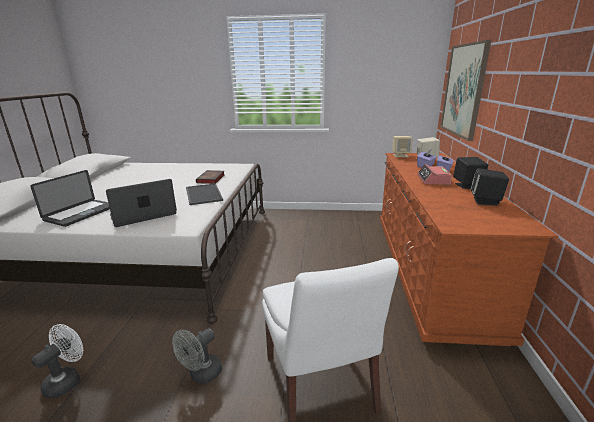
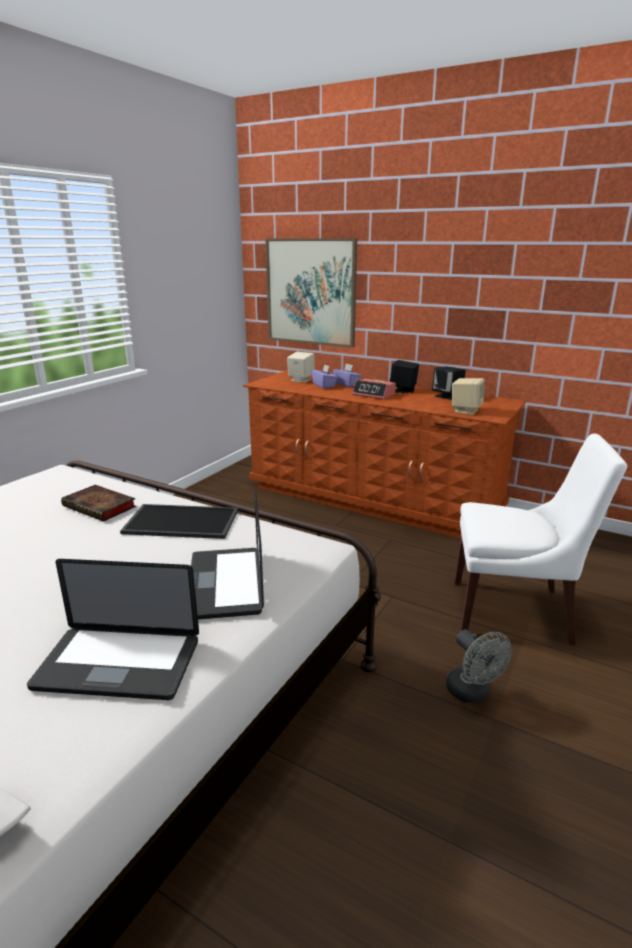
camera: 65 degrees left, 0 degrees up
(67, 380) = (434, 857): white fan -> none
(81, 213) = (118, 664): laptop -> laptop turned 135 degrees clockwise
(400, 155) = (268, 383): beige speaker -> beige speaker (465, 410)

